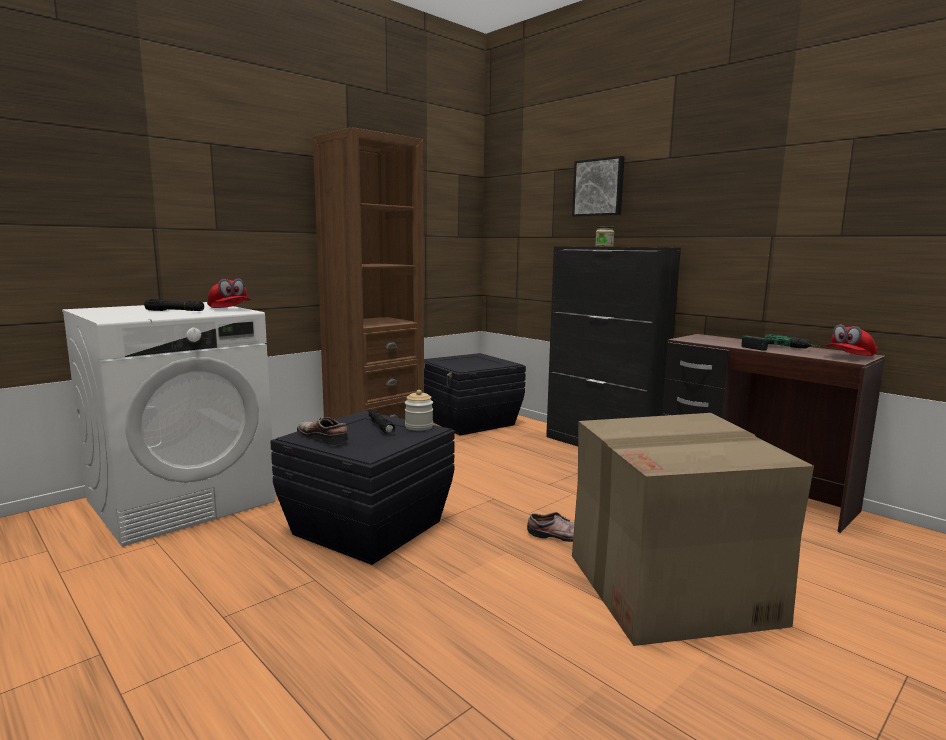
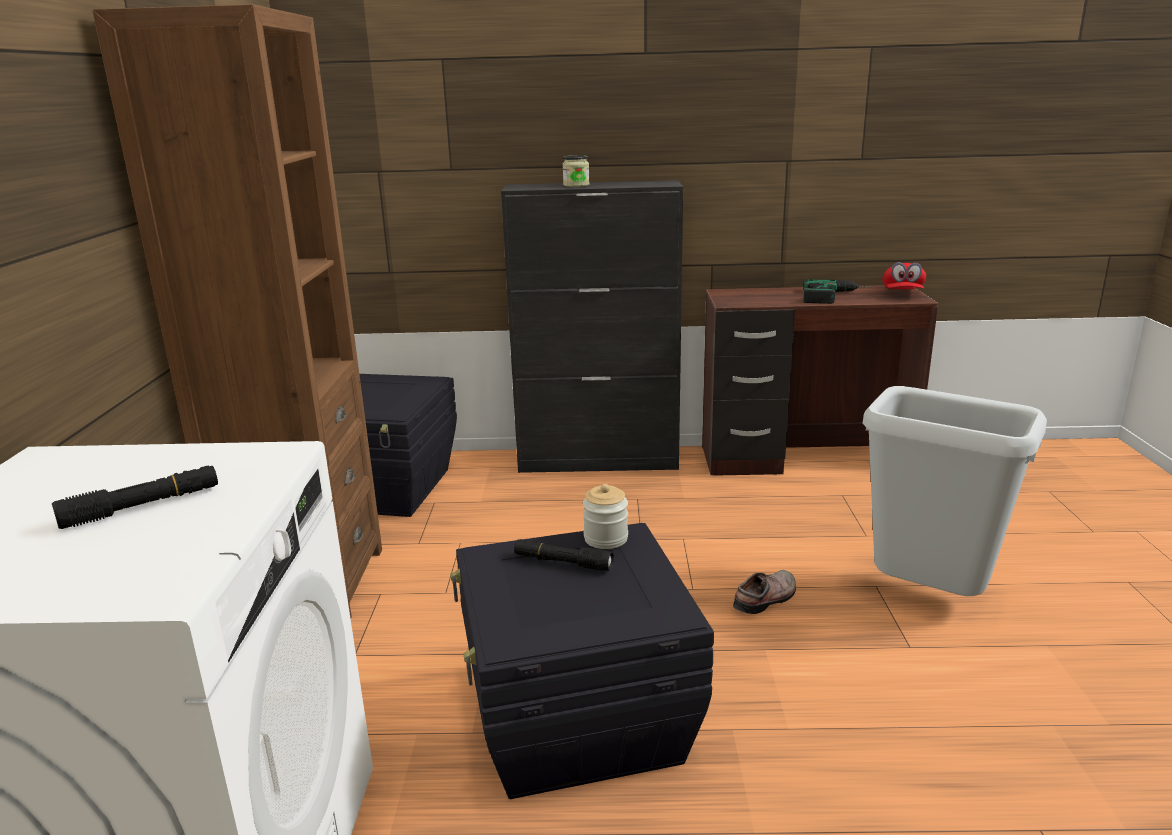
camera: 45 degrees left, 10 degrees up
(229, 309) = (222, 457): red cap -> none
(324, 438) = (551, 621): shoe -> none
(599, 187) = (534, 92): picture -> none
(672, 588) = (929, 598): cardboard box -> grey trash can

